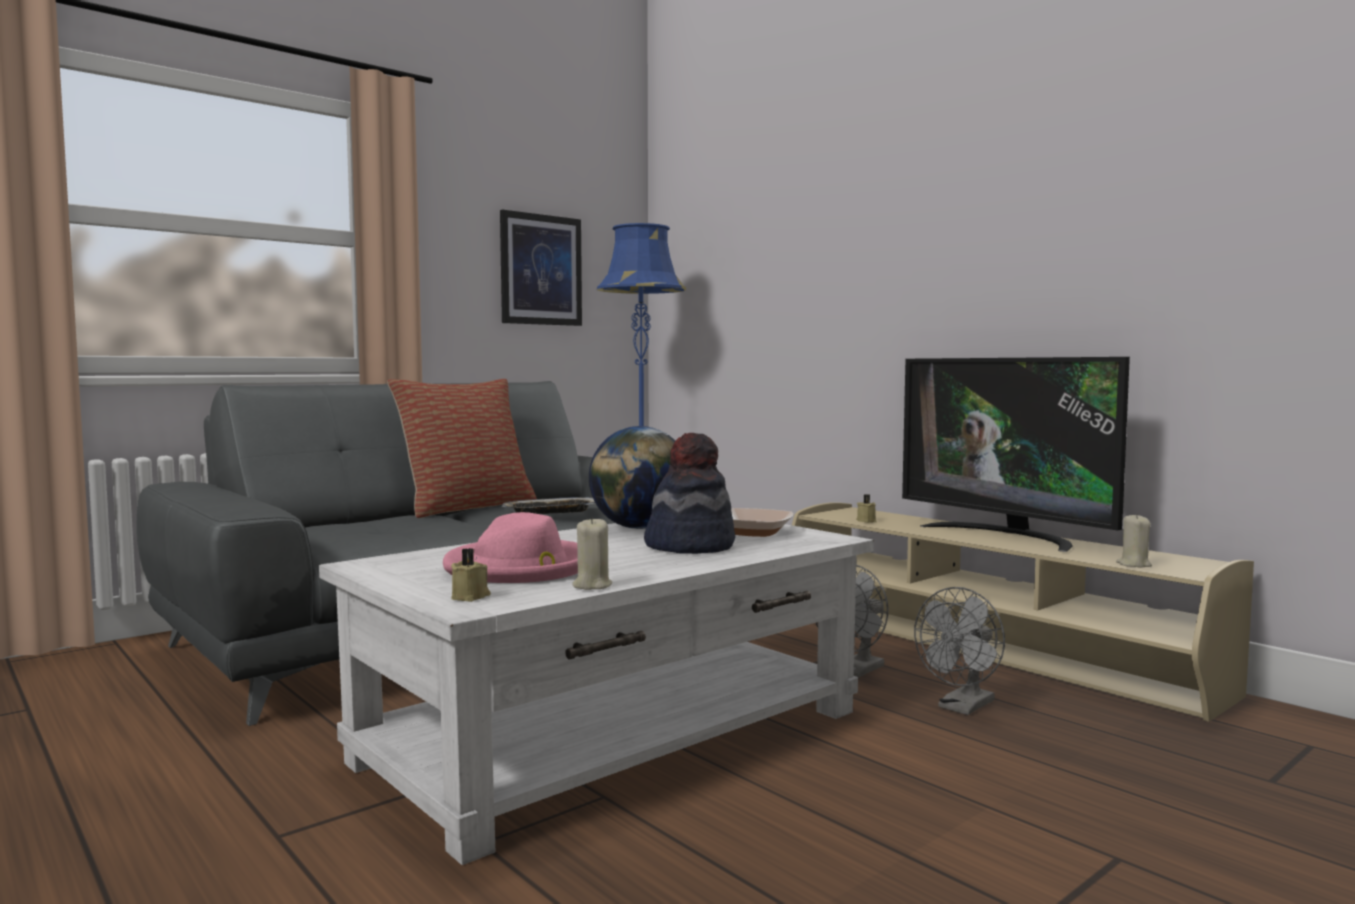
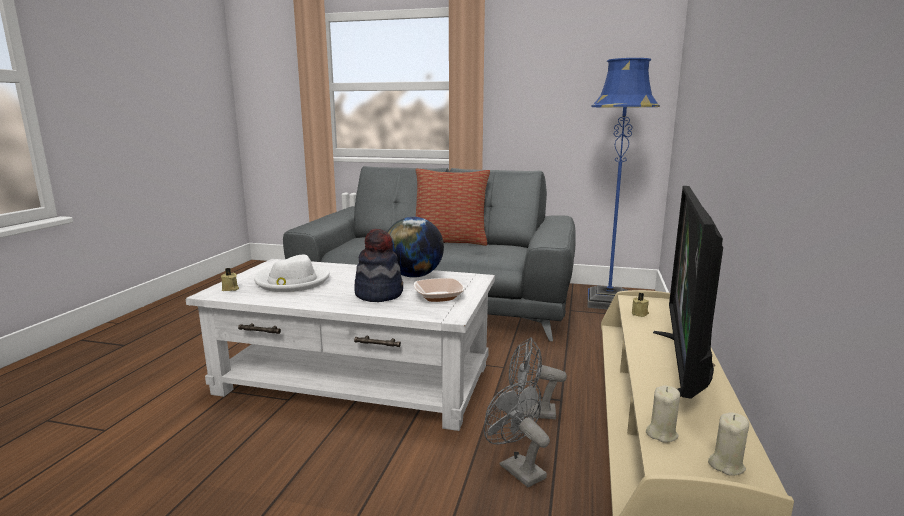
camera: 55 degrees right, 10 degrees up
(520, 568) = (292, 281): pink hat -> white hat
(541, 270) = (578, 93): picture -> none
(551, 513) = (462, 254): tray -> none
(592, 585) = (267, 299): beige candle -> beige candle (726, 465)
(962, 707) = (516, 468): grey fan -> grey fan turned 45 degrees clockwise

